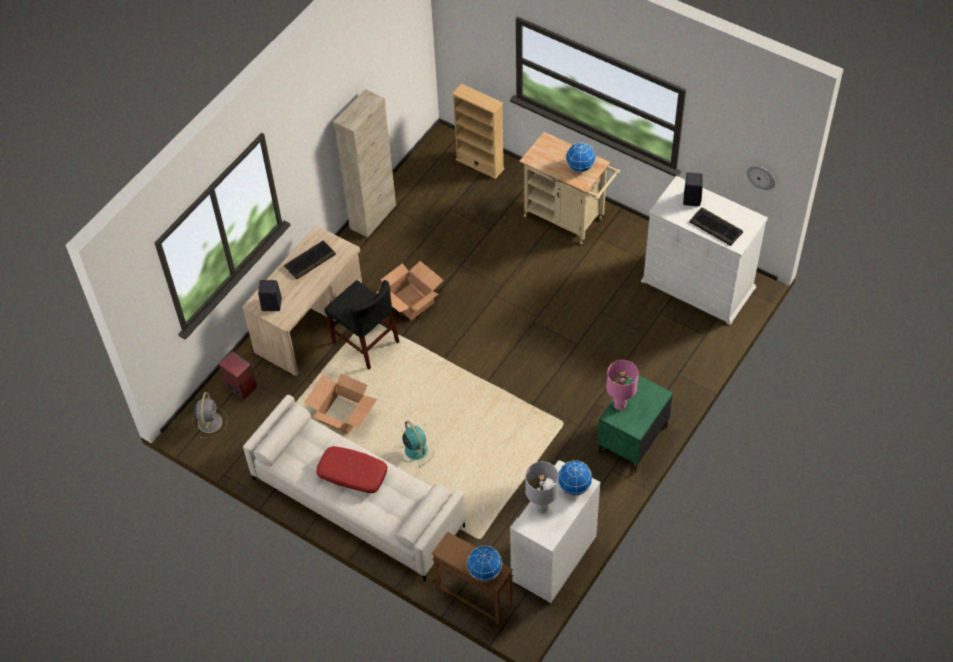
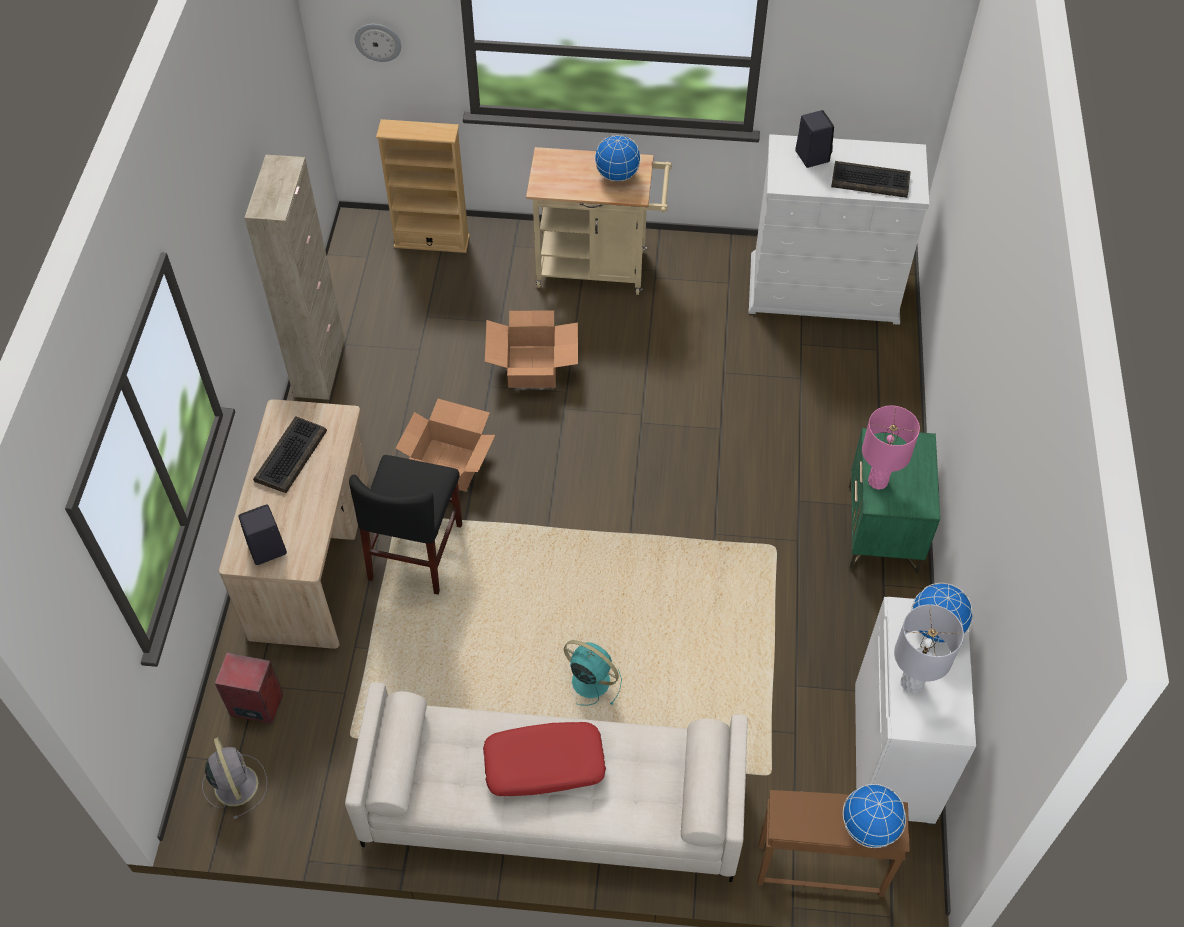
camera: 30 degrees left, 0 degrees up
(343, 414) = (447, 676): cardboard box -> cardboard box (533, 366)
(365, 342) = (416, 551): black chair -> black chair turned 90 degrees clockwise
(761, 177) = (899, 89): wall clock -> wall clock (378, 41)

